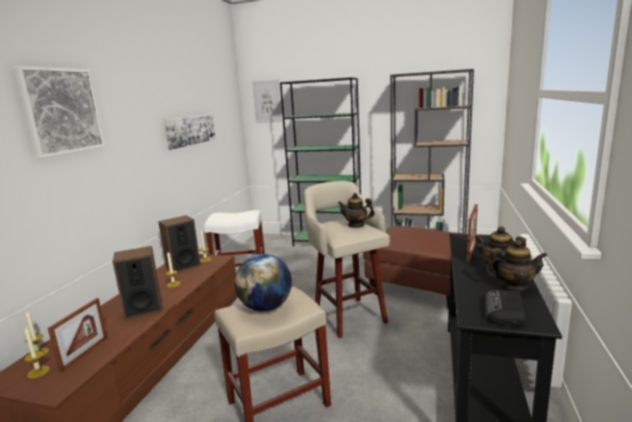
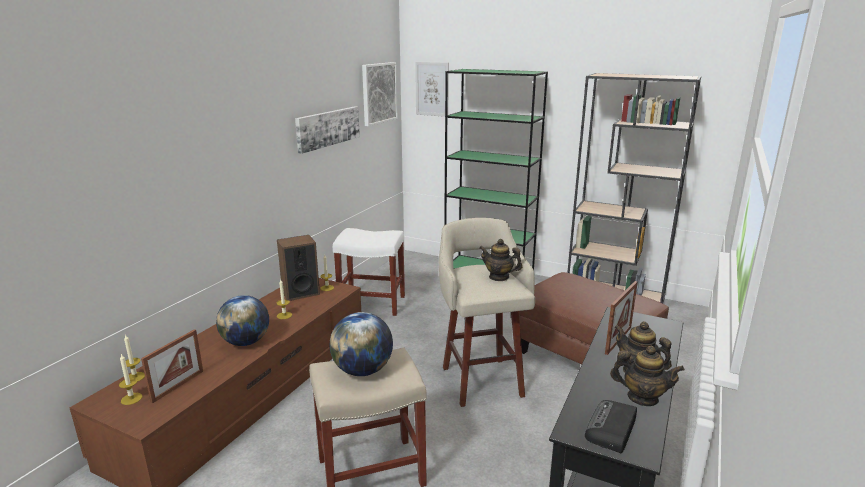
camera: 10 degrees right, 5 degrees up
(62, 111) = (175, 119): picture -> picture (379, 93)
(143, 309) = (246, 342): speaker -> globe

